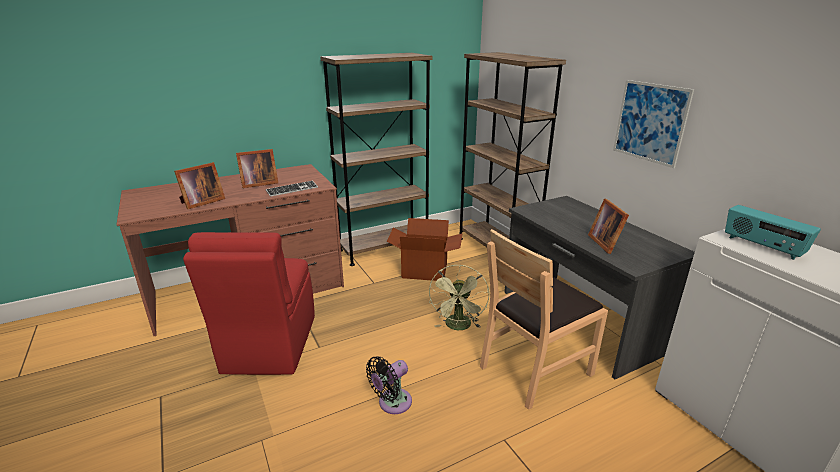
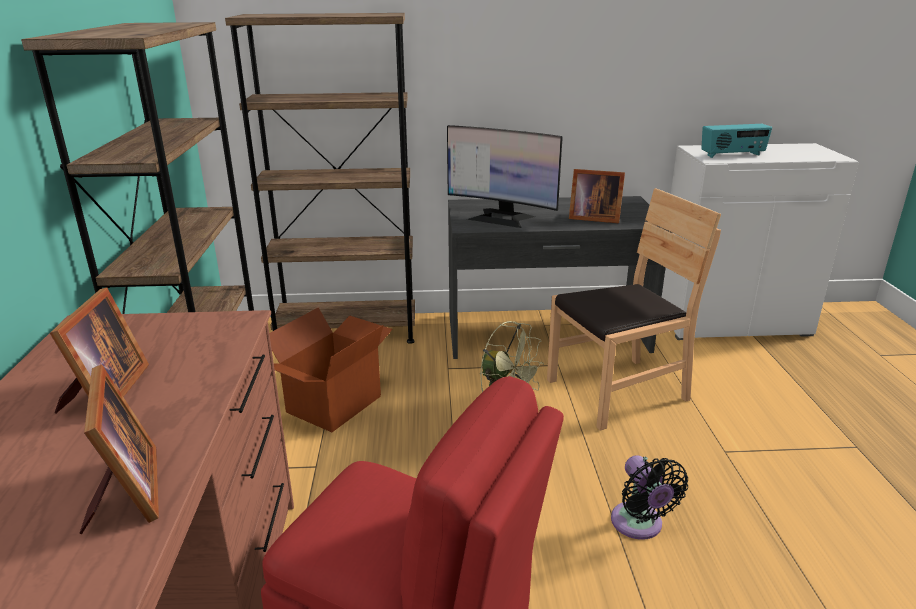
camera: 65 degrees left, 0 degrees up
(292, 190) = (217, 354): keyboard -> none
(535, 369) = (617, 391): brown chair -> brown chair turned 105 degrees counterclockwise
(556, 215) = (501, 218): none -> monitor
(650, 122) = (551, 74): picture -> none

